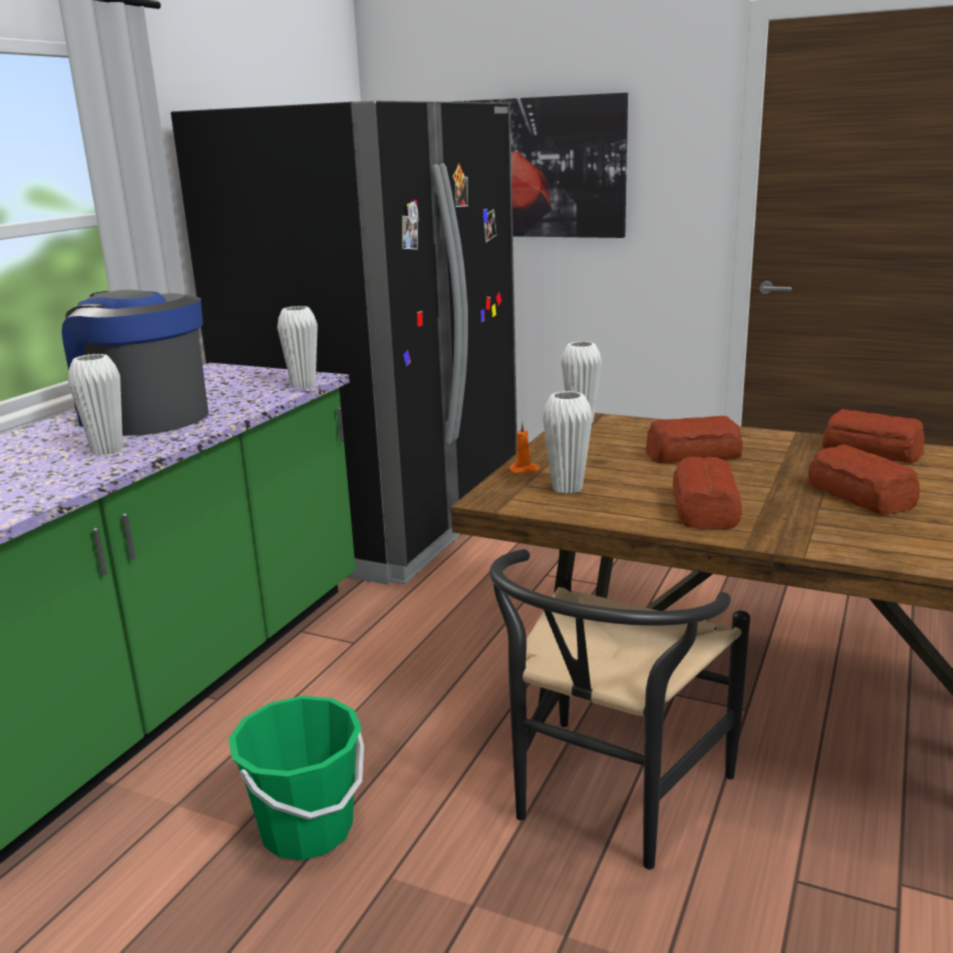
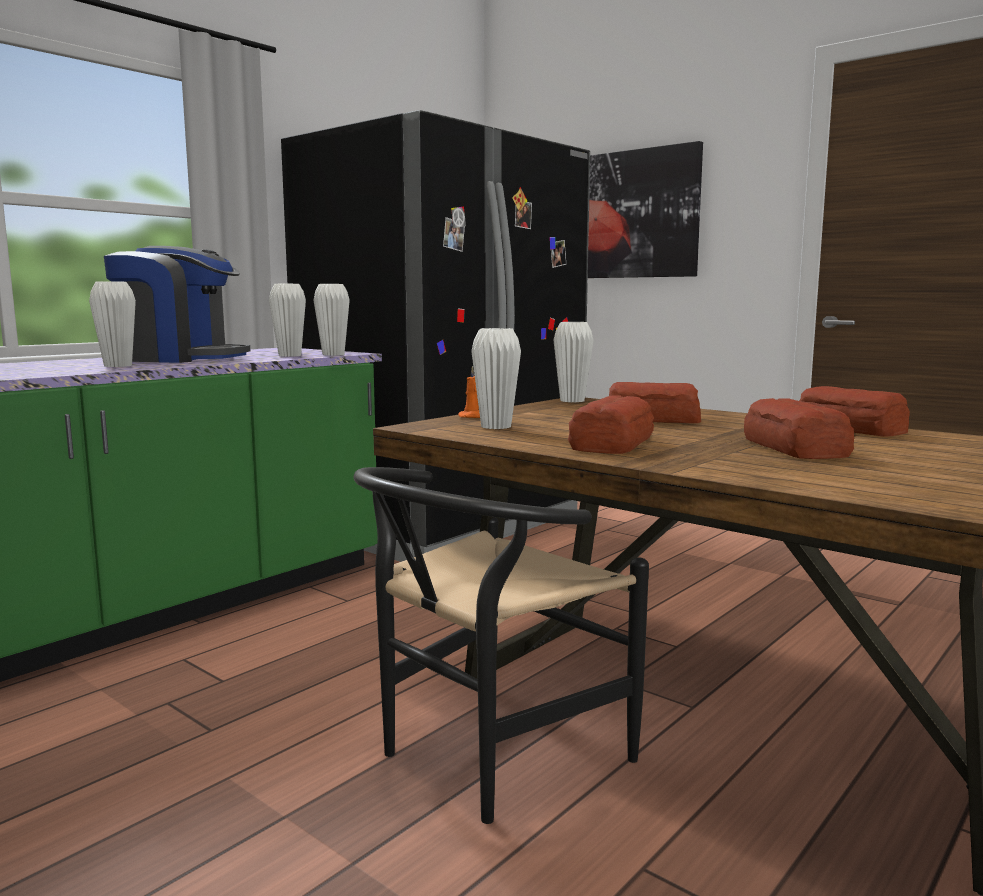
camera: 15 degrees right, 10 degrees down
(144, 416) = (180, 358): coffee machine -> coffee machine turned 135 degrees clockwise
(259, 393) = (290, 355): none -> white vase
(307, 829) = (188, 727): green bucket -> none

